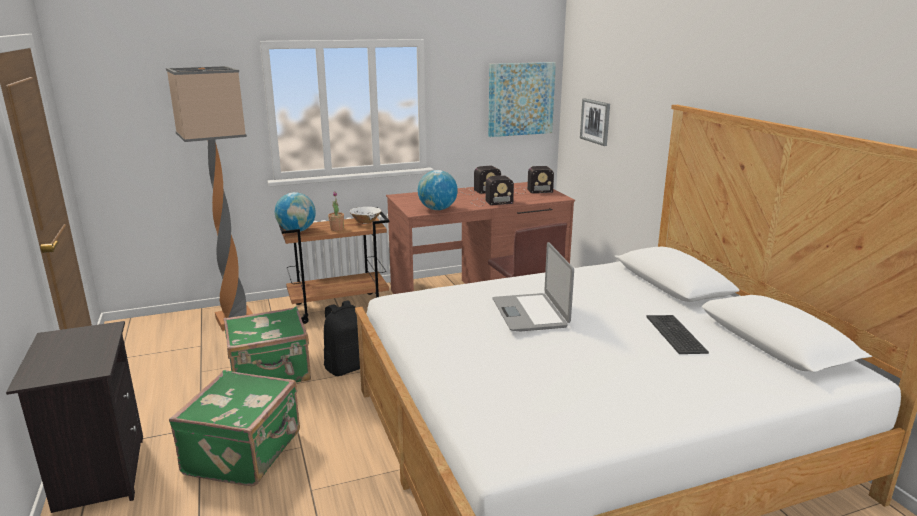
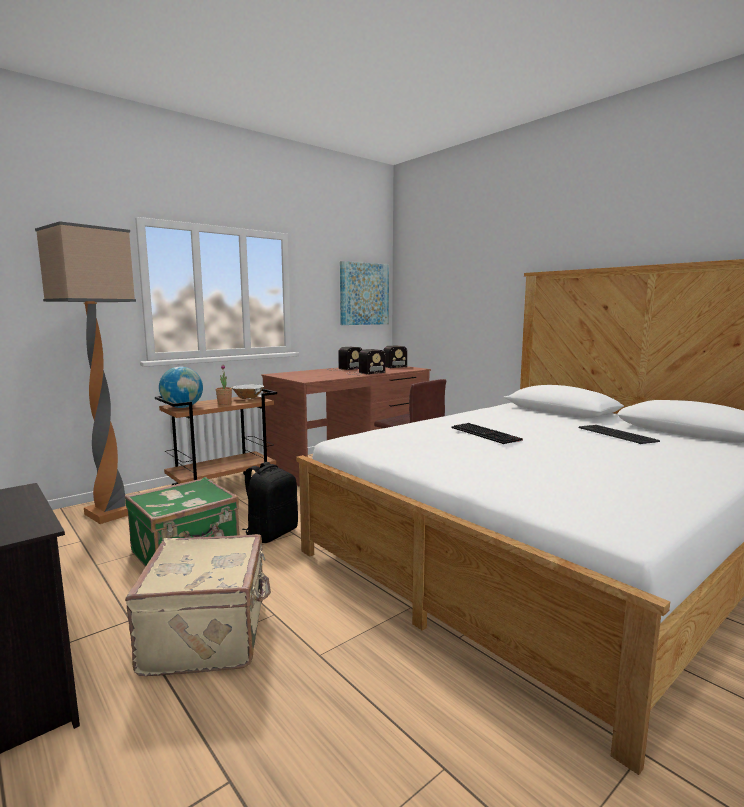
camera: 20 degrees left, 10 degrees down
(245, 453) = (209, 634): green suitcase -> beige suitcase
(437, 209) = (324, 378): globe -> none
(530, 313) = (486, 434): laptop -> keyboard
(595, 121) = (434, 306): picture -> none

